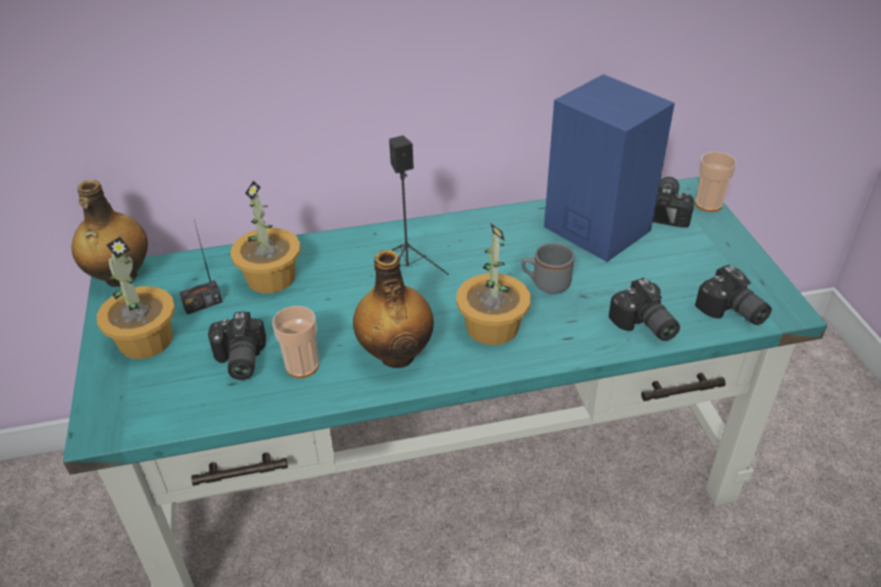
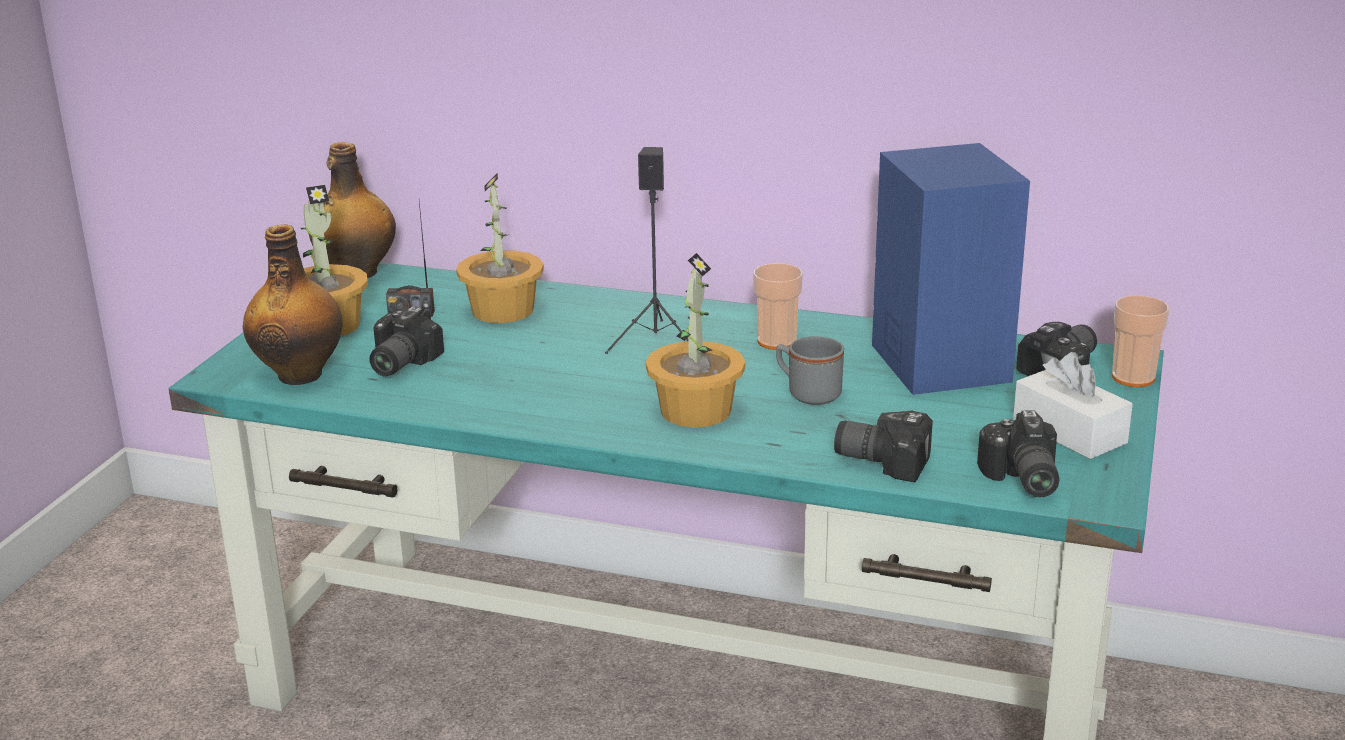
camera: 30 degrees right, 15 degrees down
(302, 366) = (454, 384): cup -> cup (777, 341)
(396, 354) = (562, 402): bottle -> bottle (300, 374)
(643, 325) = (883, 459): camera -> camera turned 105 degrees clockwise
(718, 261) = (1069, 431): none -> white tissue box

